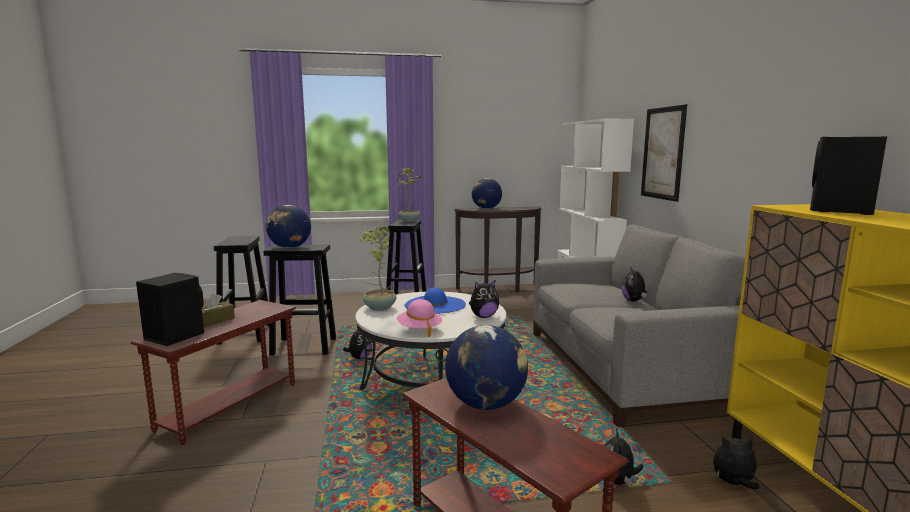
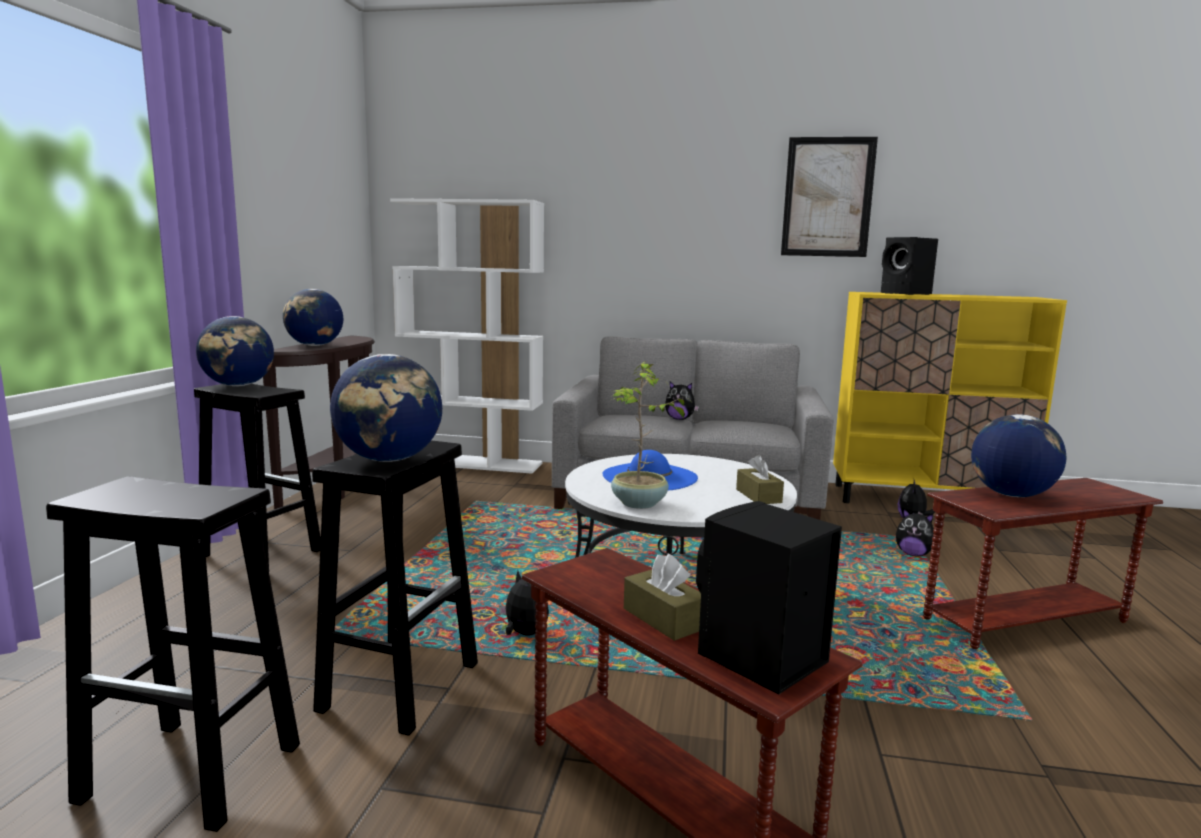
camera: 70 degrees left, 0 degrees up
(409, 221) = (238, 386): potted plant -> globe
(419, 329) = (758, 496): pink hat -> brown tissue box
(483, 316) = (719, 465): plush toy -> none
(663, 153) = (608, 249): picture -> picture (827, 197)

